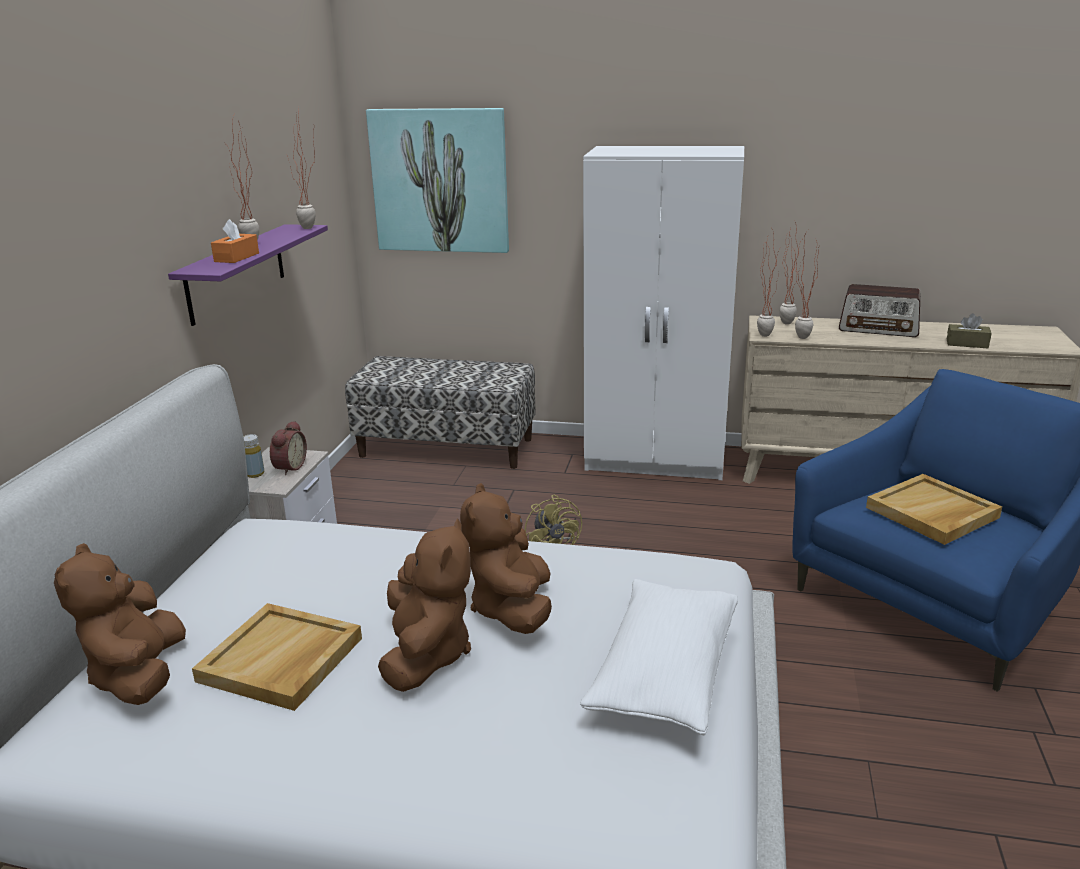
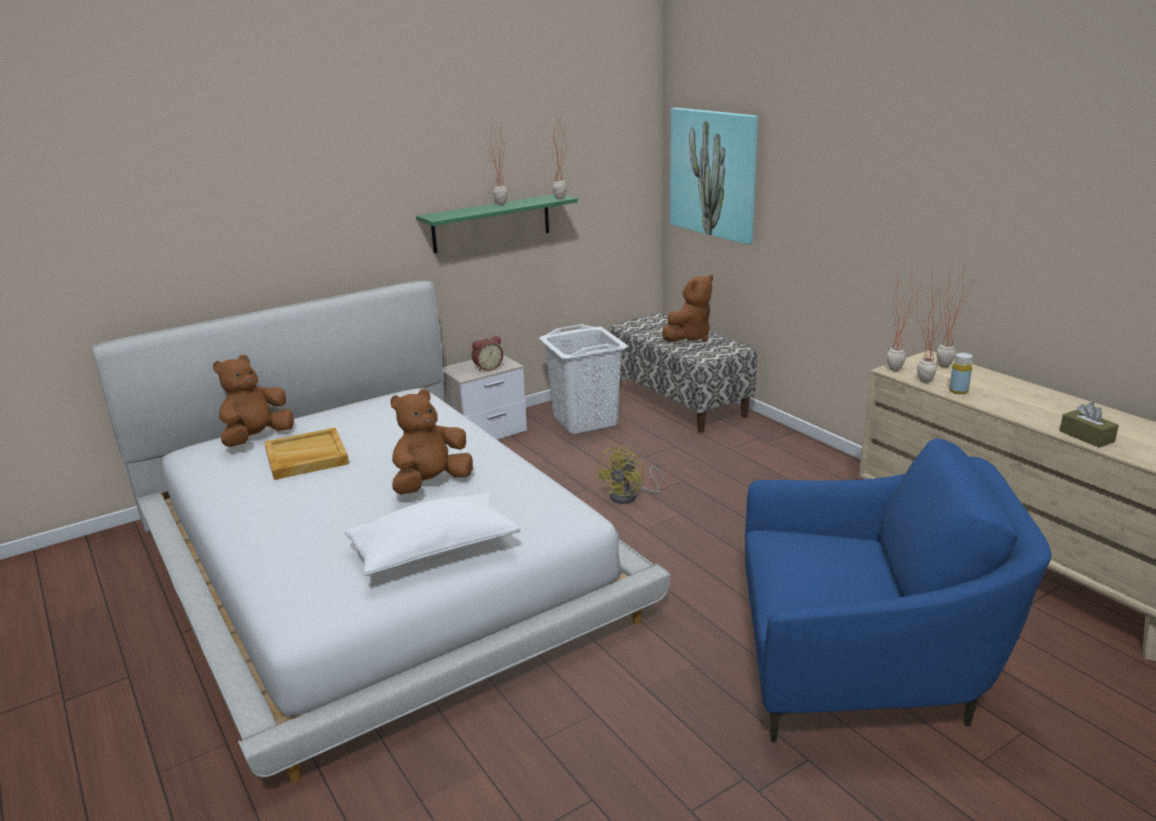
camera: 45 degrees right, 0 degrees up
(236, 273) = (491, 223): purple shelf -> green shelf
(237, 257) = (469, 212): orange tissue box -> none
(255, 474) = (466, 365): yellow bottle -> yellow bottle (958, 391)
(385, 500) = (585, 421): none -> white laundry basket
(426, 655) = (357, 484): brown plush toy -> brown plush toy (689, 337)
(657, 460) = (817, 467): white wardrobe -> none
(879, 328) = (1027, 396): radio -> none
(932, 513) = (822, 564): beige tray -> none

